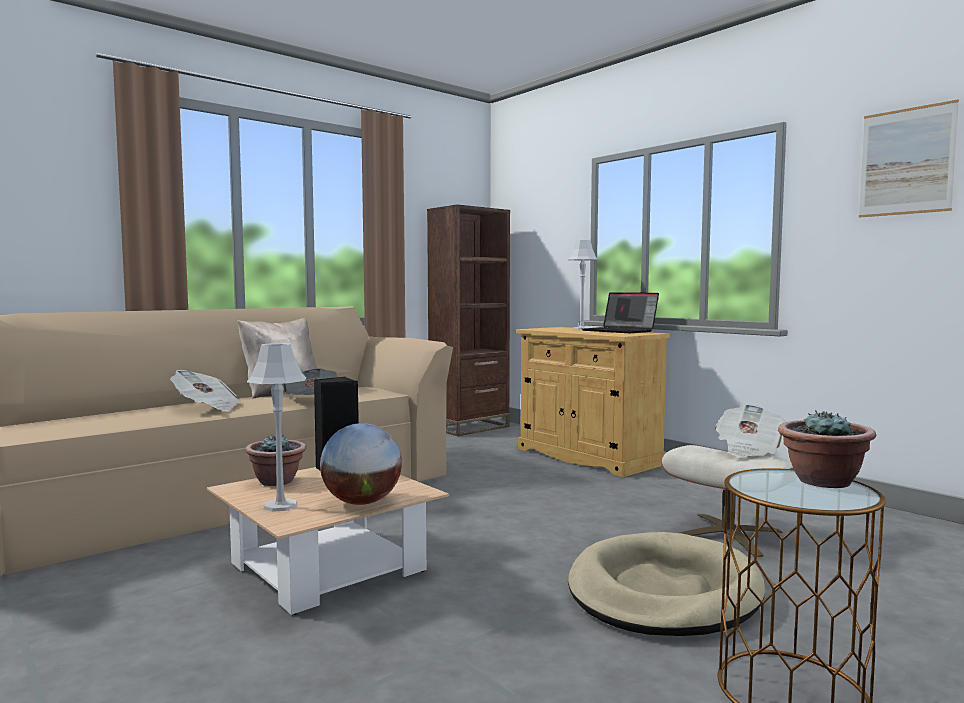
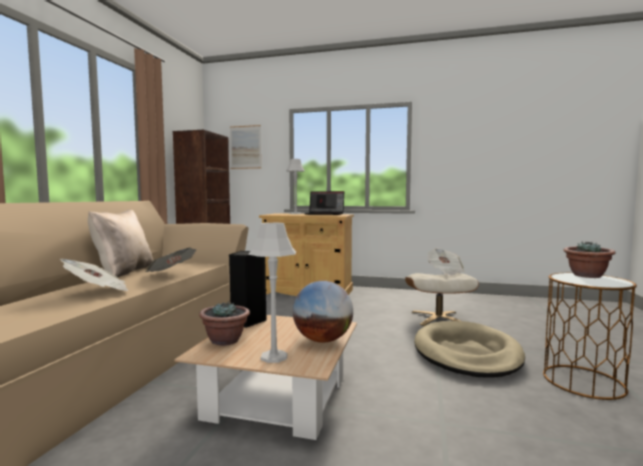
camera: 35 degrees left, 0 degrees up
(906, 161) = (472, 128): picture -> picture (245, 147)

